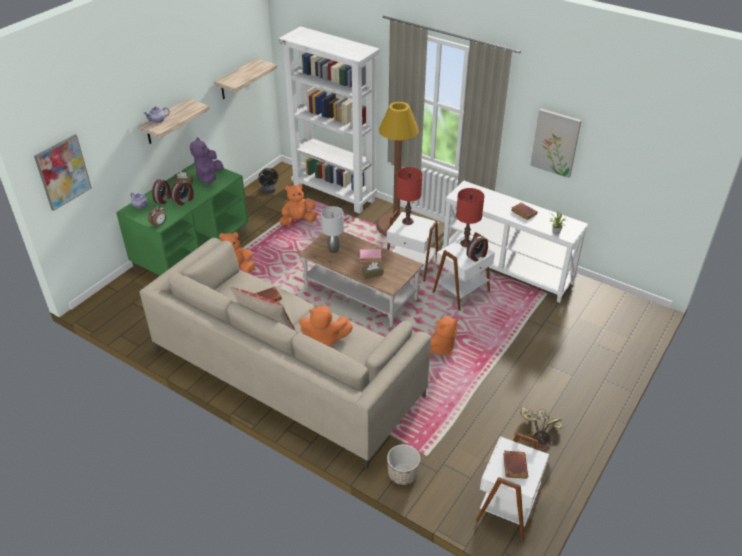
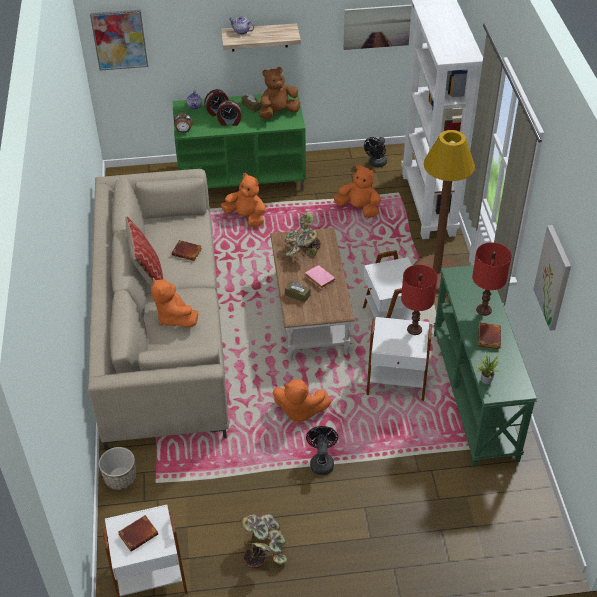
camera: 50 degrees right, 5 degrees up
(209, 177) = (278, 113): purple plush toy -> brown plush toy
(237, 79) = (376, 26): shelf -> picture
(334, 250) = (301, 250): grey table lamp -> potted plant
(407, 221) = (397, 269): red table lamp -> red table lamp (483, 310)
(477, 256) = (404, 348): alarm clock -> none
(492, 362) = (321, 461): none -> black fan
(507, 269) = (475, 394): white console table -> green console table

